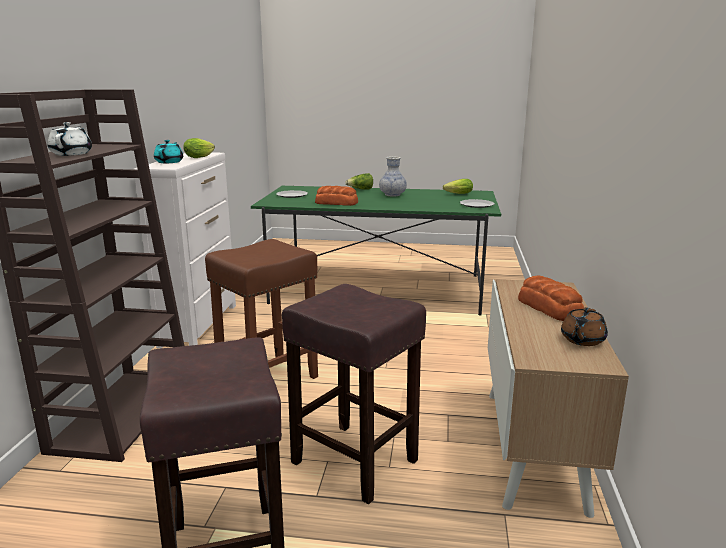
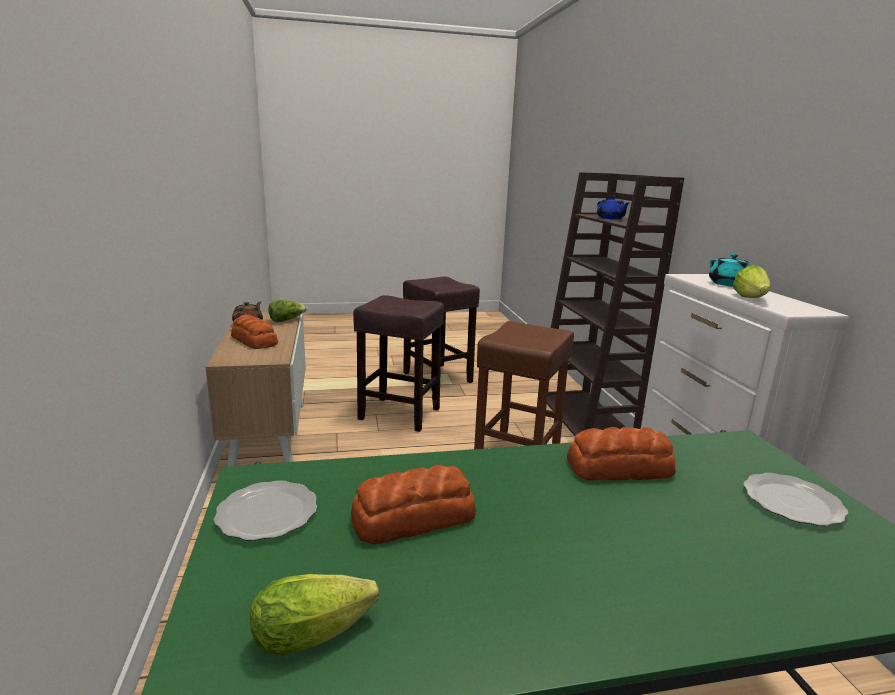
camera: 160 degrees right, 0 degrees up
(72, 154) = (610, 218): white teapot -> blue teapot
(360, 189) = (705, 612): lettuce -> lettuce (286, 320)
(392, 195) = (544, 563): vase -> none
(427, 201) = (412, 517): none -> bread

